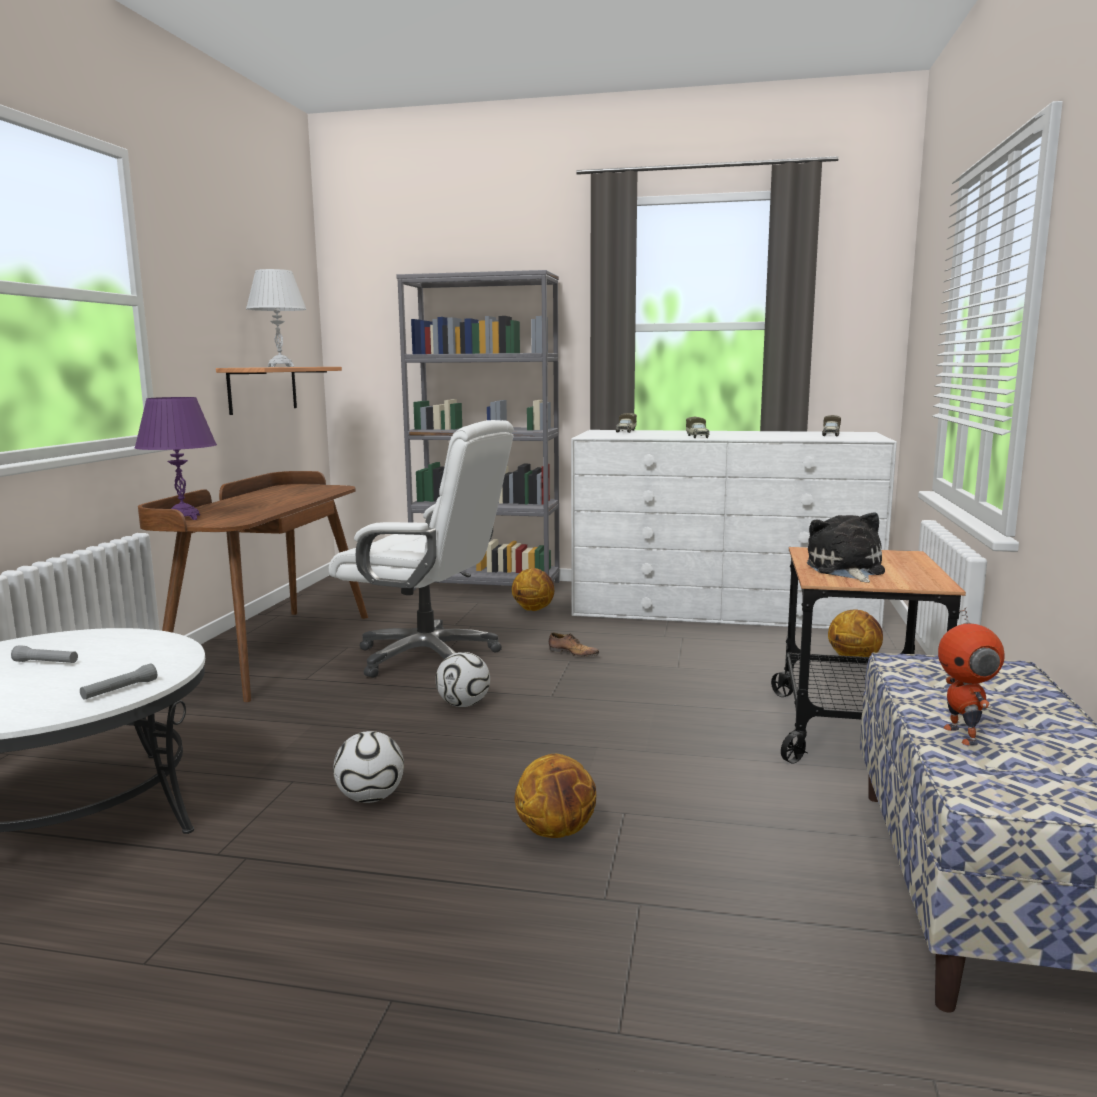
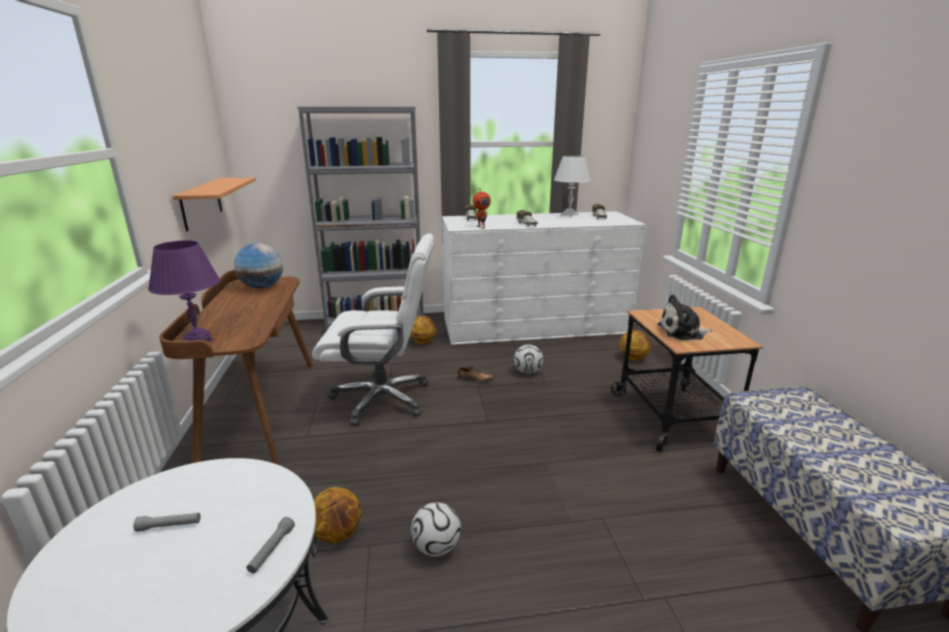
camera: 20 degrees left, 10 degrees up
(280, 366) = (217, 186): white table lamp -> white table lamp (569, 215)
(304, 490) = (262, 287): none -> globe
(464, 704) = (437, 440): football -> football (528, 372)
(556, 832) = (576, 546): basketball -> basketball (338, 534)
(846, 570) = (683, 332): plush toy -> plush toy turned 75 degrees counterclockwise
(963, 735) = (841, 466): toy robot -> toy robot (481, 227)

